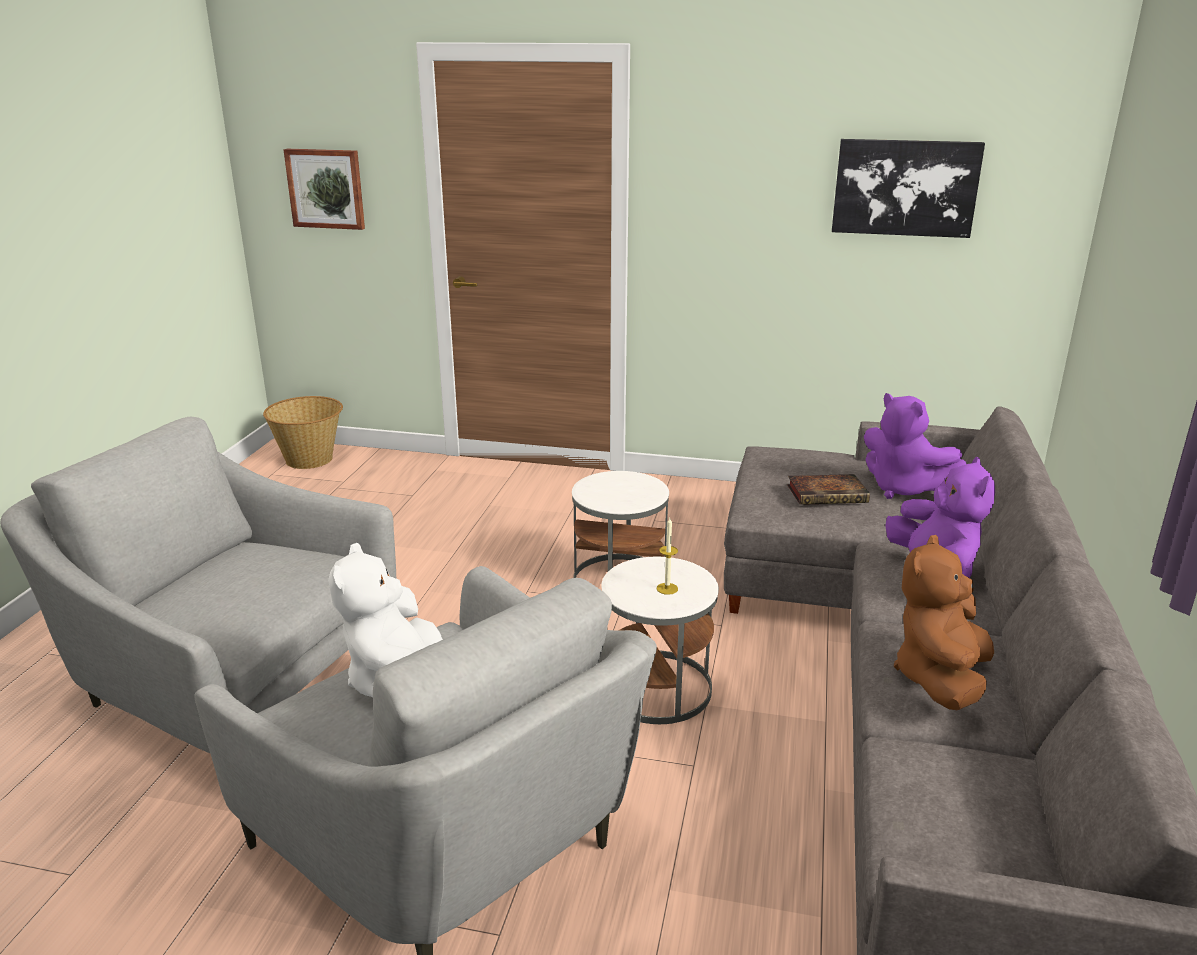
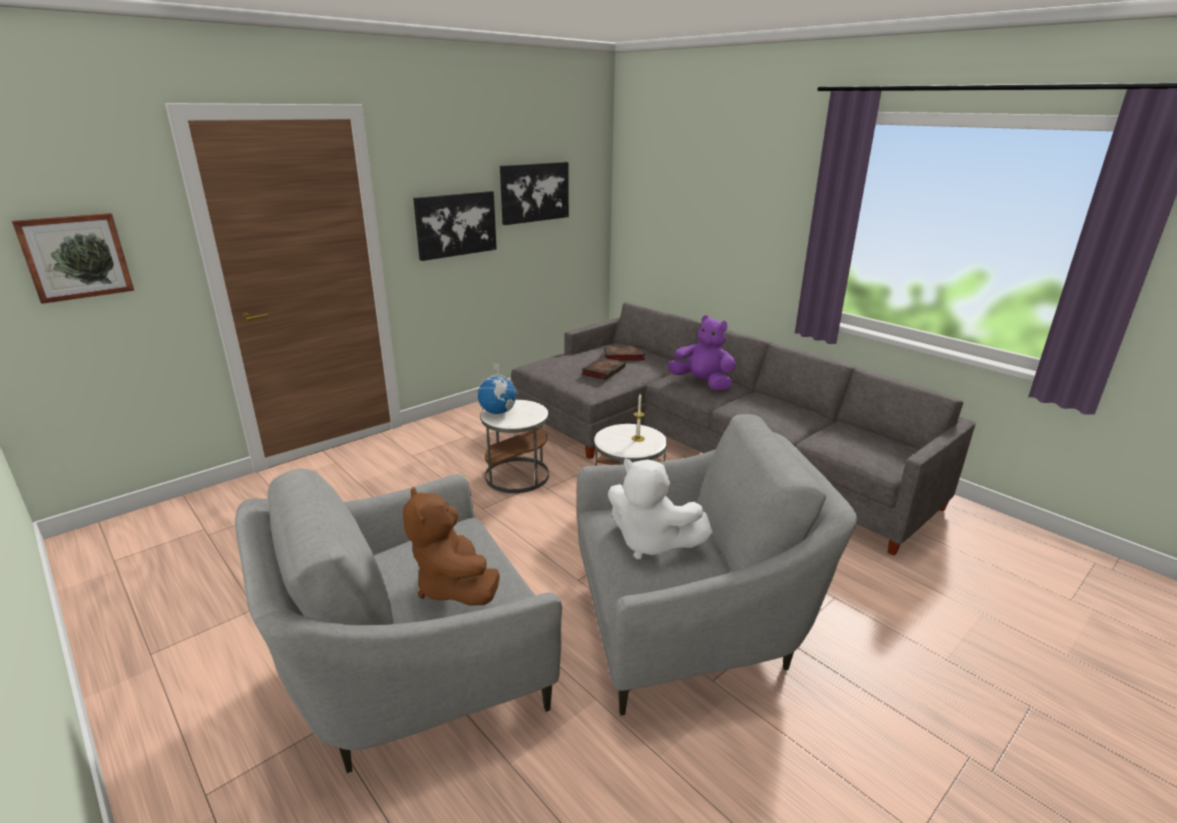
camera: 55 degrees left, 0 degrees up
(310, 459) = (129, 532): basket -> none
(606, 481) = (498, 412): none -> globe
(747, 218) = (455, 224): none -> picture
(904, 489) = (623, 356): purple plush toy -> book
(940, 679) = (778, 413): brown plush toy -> brown plush toy (454, 586)

